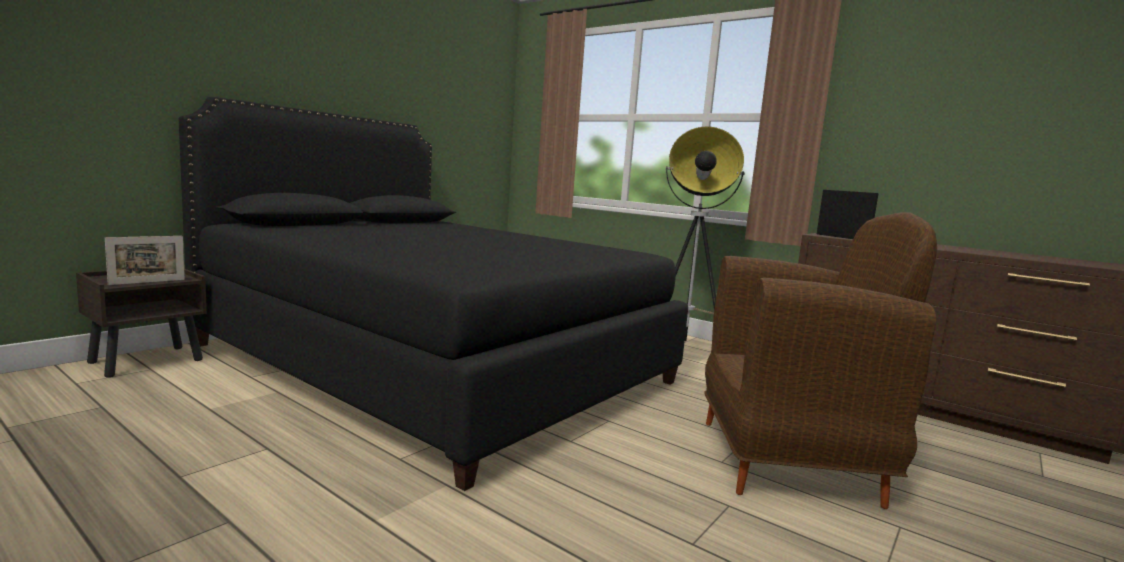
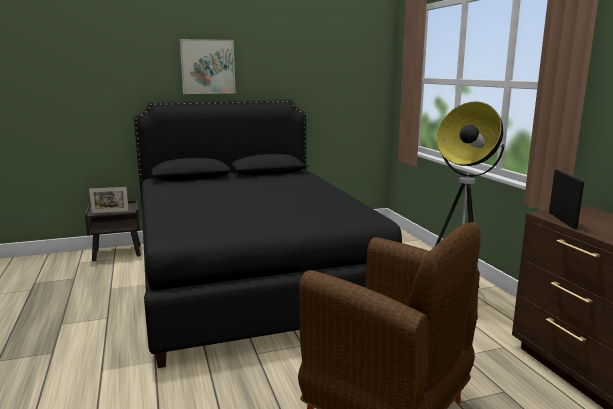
camera: 35 degrees right, 5 degrees up
(301, 57) = (208, 66): none -> picture

